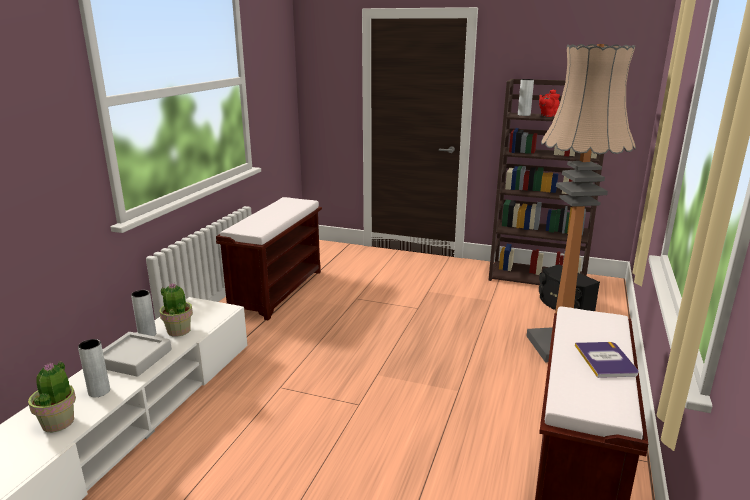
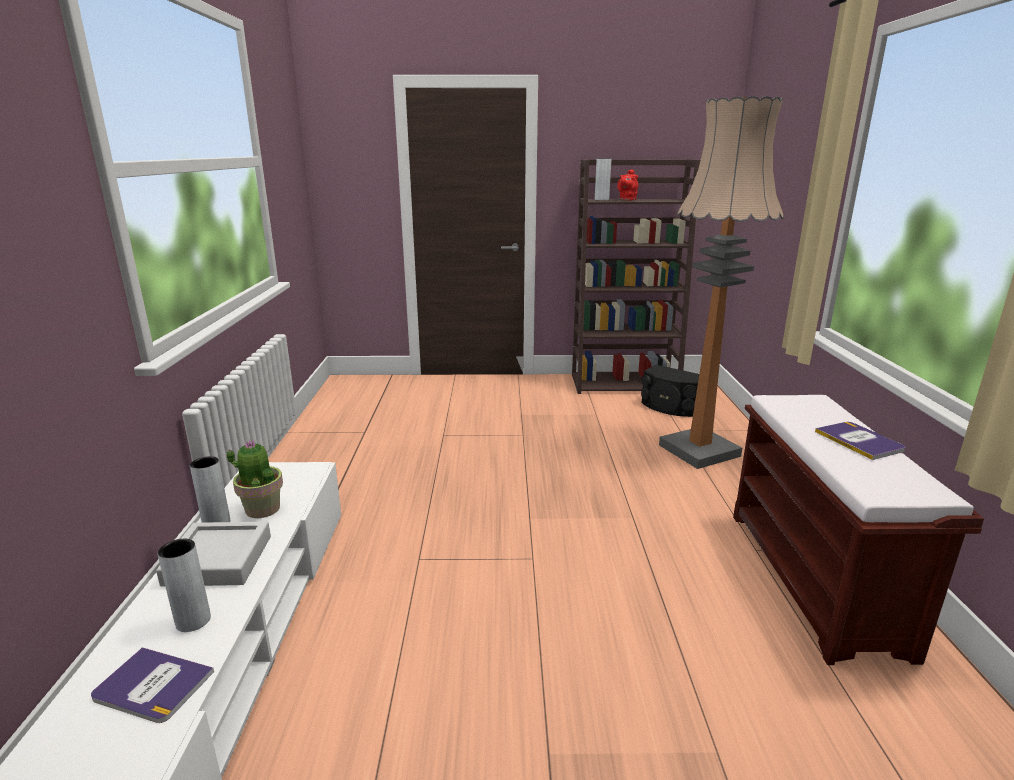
camera: 20 degrees left, 0 degrees up
(58, 422) = (152, 685): potted plant -> book
(277, 290) = (335, 440): brown bench -> none

